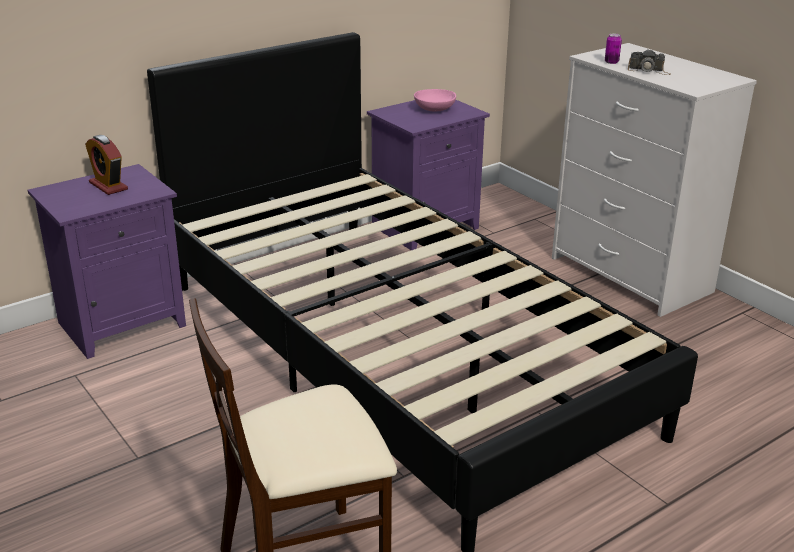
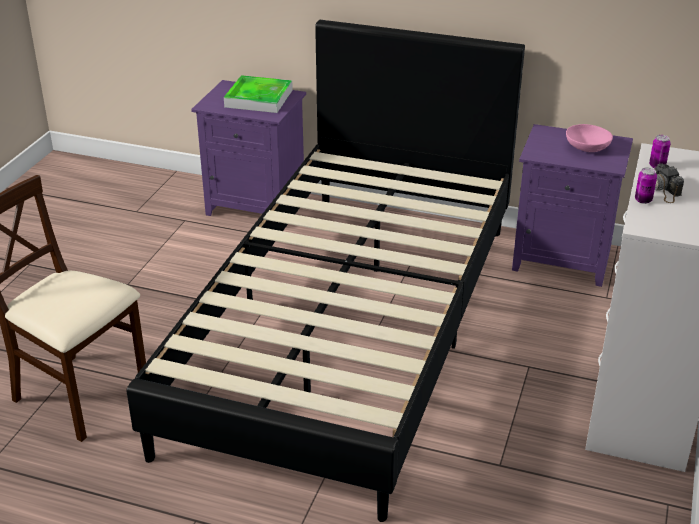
camera: 55 degrees right, 5 degrees up
(108, 186) = (259, 98): alarm clock -> tray
(657, 79) = (643, 200): none -> can

